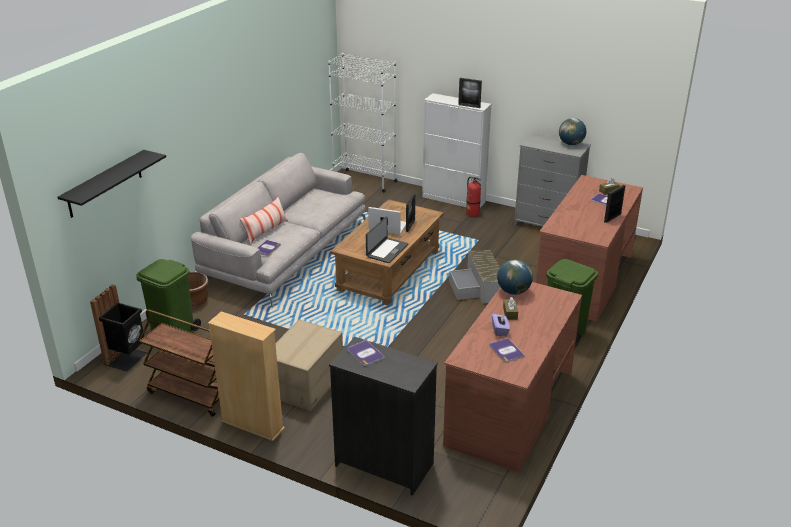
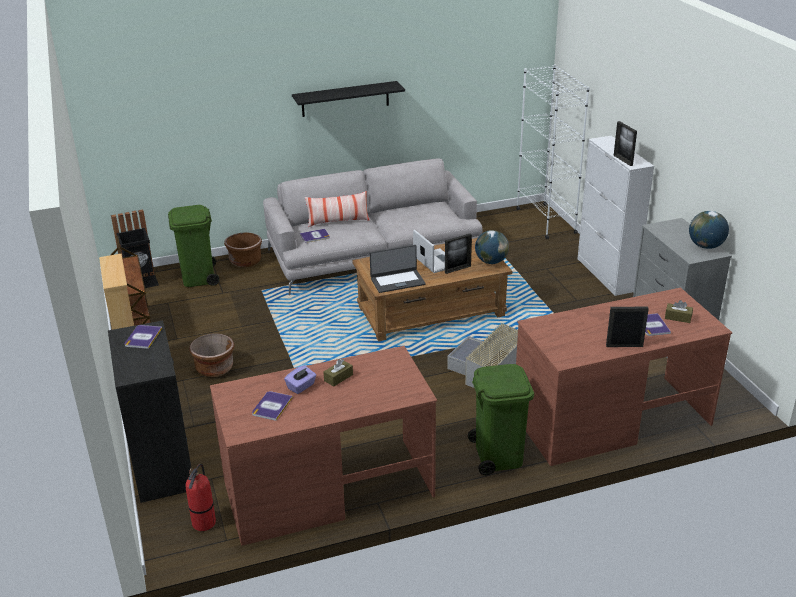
camera: 45 degrees right, 0 degrees up
(105, 184) = (155, 114): black shelf -> black shelf (345, 99)
(306, 384) = (214, 369): cardboard box -> brown planter
(472, 213) = (603, 297): fire extinguisher -> fire extinguisher (204, 523)
(513, 291) = (379, 361): globe -> globe (491, 262)

